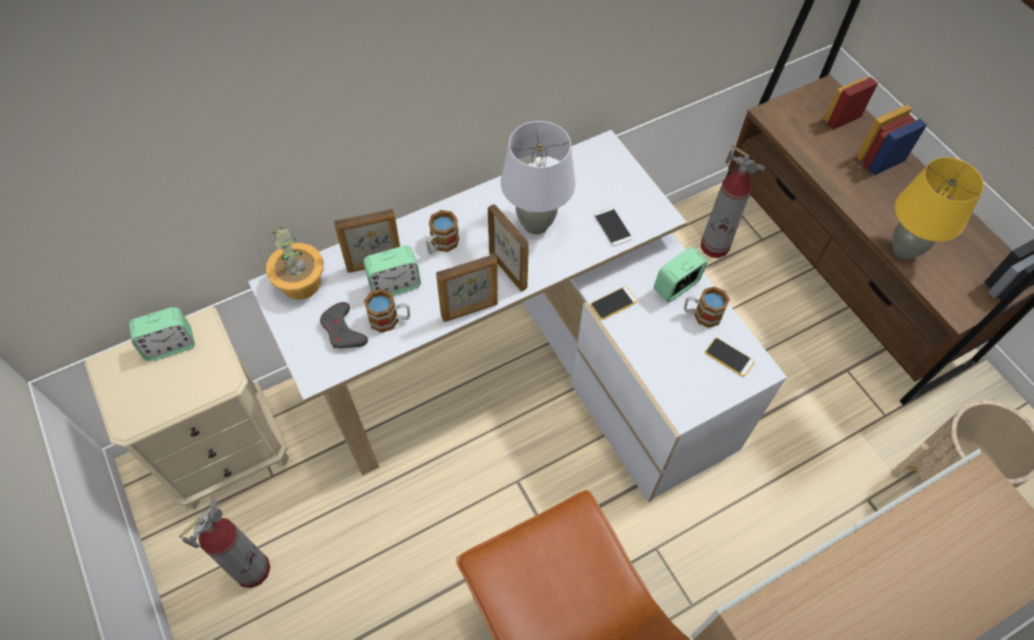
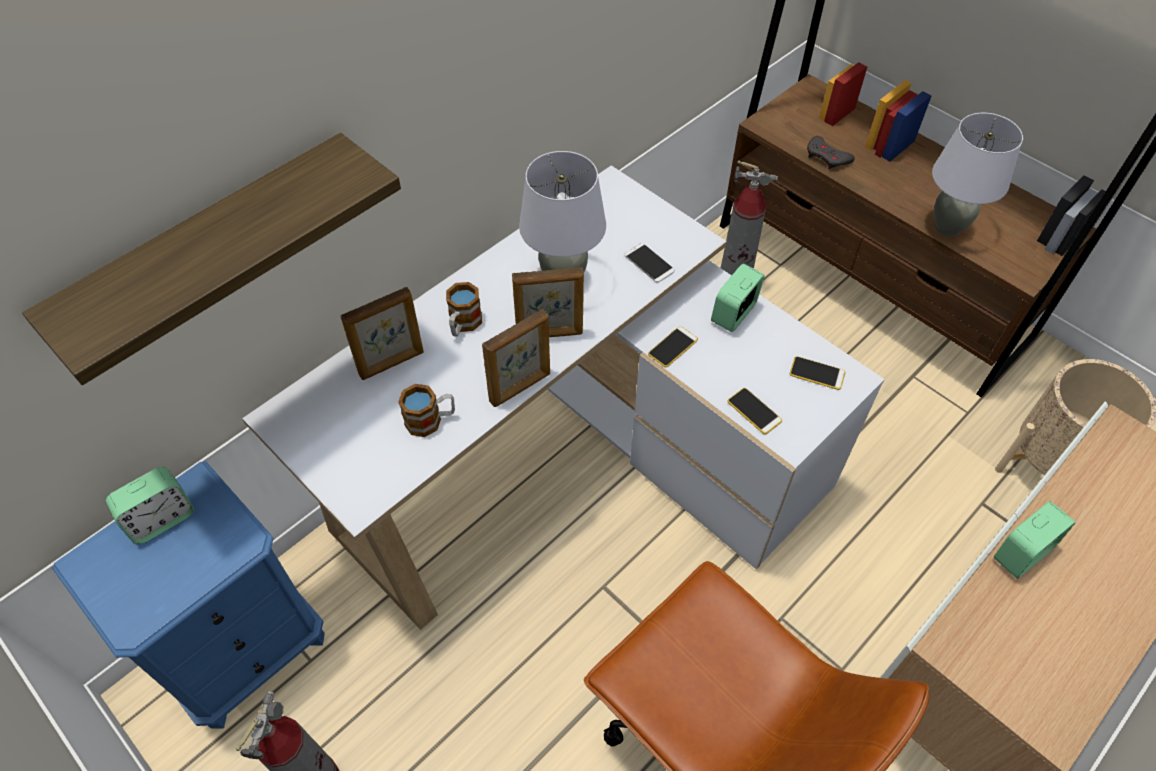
camera: 15 degrees left, 5 degrees down
(227, 453) = (245, 649): beige nightstand -> blue nightstand
(235, 156) = (211, 253): none -> shelf
(301, 283) = (310, 405): potted plant -> none
(343, 330) = (378, 446): grey game controller -> grey game controller (827, 157)
(395, 285) = (423, 381): alarm clock -> alarm clock (1021, 553)
(508, 270) = (550, 334): picture frame -> picture frame turned 135 degrees clockwise
(662, 377) = (754, 411): none -> phone
(701, 315) = (771, 336): mug -> none
(903, 250) = (947, 227): yellow table lamp -> grey table lamp

